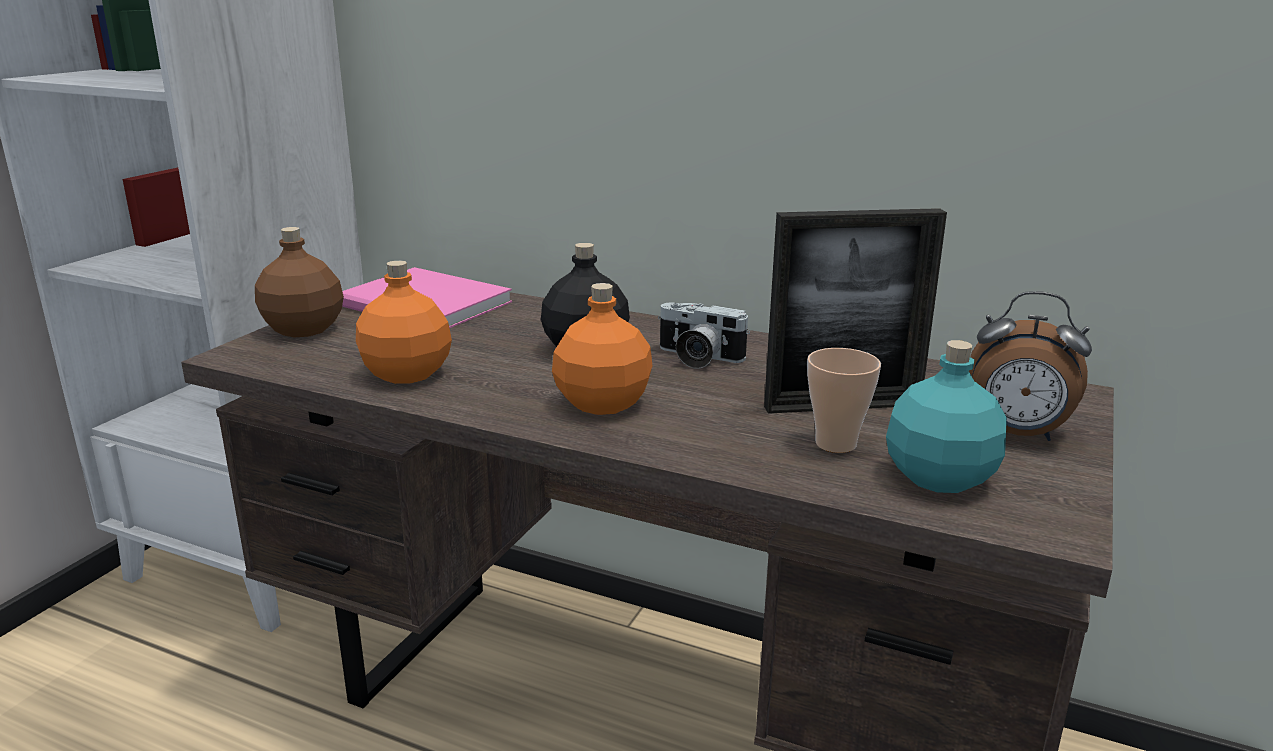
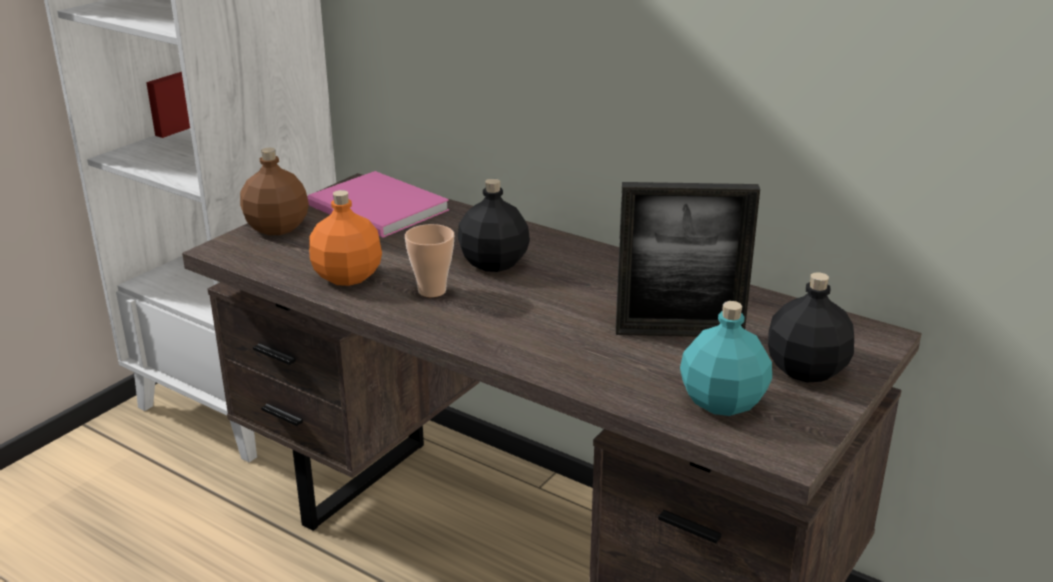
camera: 10 degrees right, 5 degrees up
(601, 403) = (488, 315): orange bottle -> none
(697, 358) = (581, 278): camera -> none
(835, 444) = (656, 366): cup -> cup (432, 291)
(1016, 434) = (807, 370): alarm clock -> black bottle

